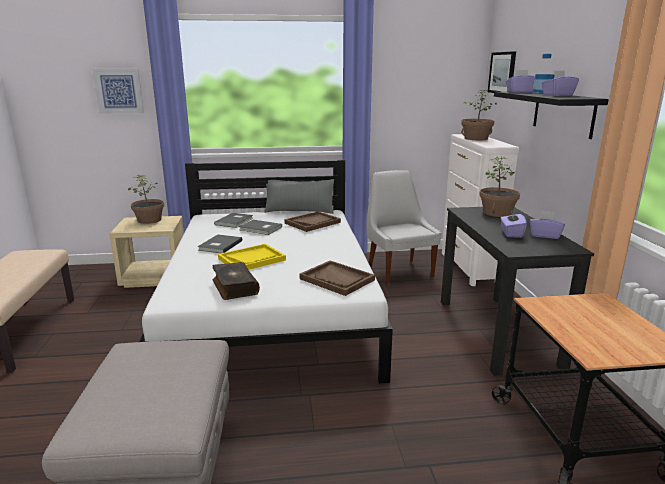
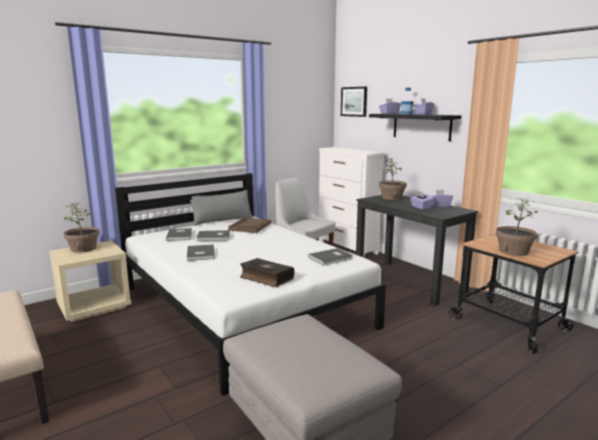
camera: 30 degrees left, 5 degrees down
(119, 91) = (34, 120): picture -> none
(252, 259) = (246, 258): yellow tray -> none
(337, 279) = (331, 258): brown tray -> grey book
(476, 138) = (344, 149): potted plant -> potted plant (513, 251)

